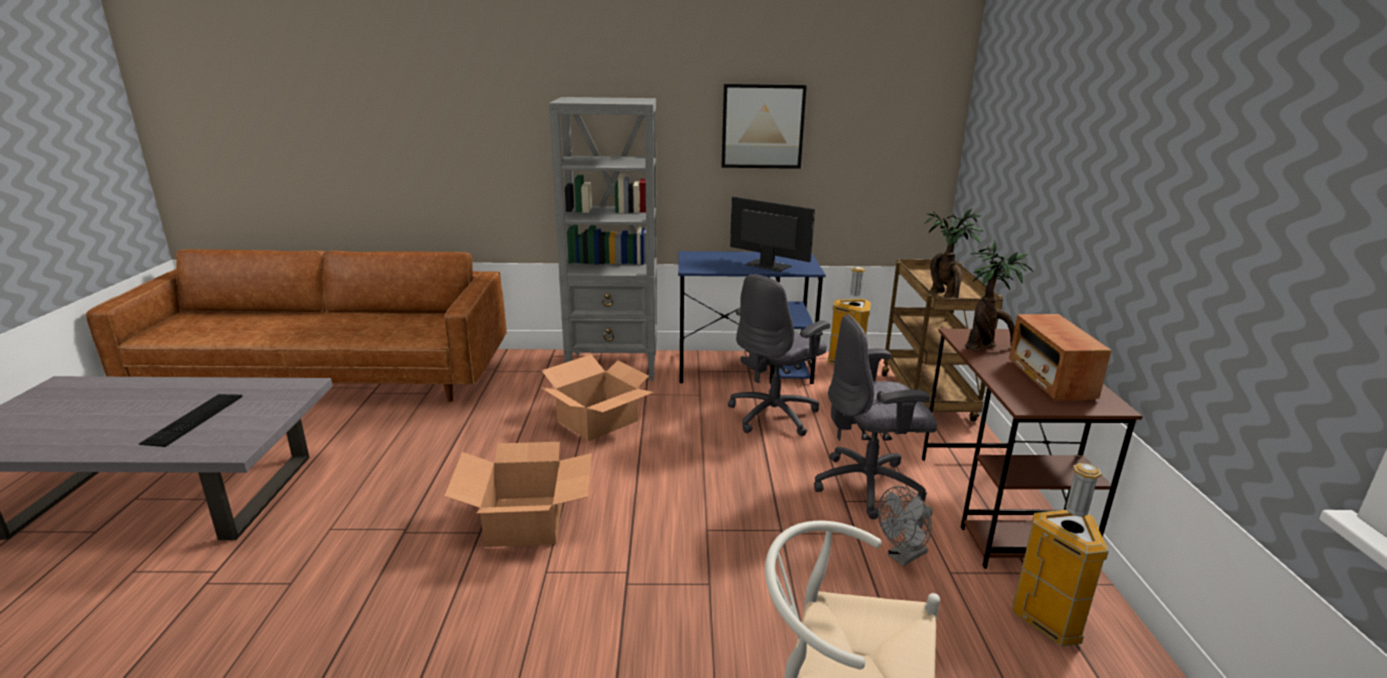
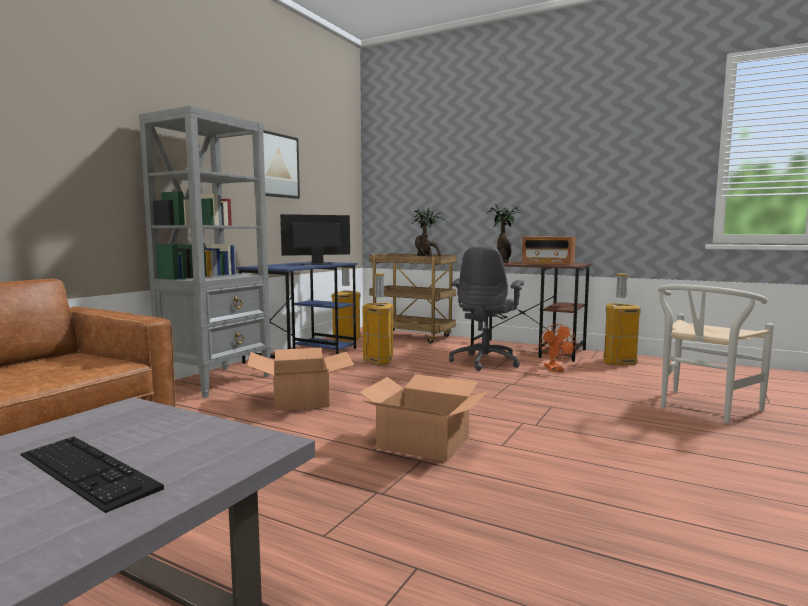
camera: 60 degrees left, 15 degrees down
(774, 415) = (379, 361): grey office chair -> trash can
(903, 557) = (555, 370): grey fan -> orange fan

